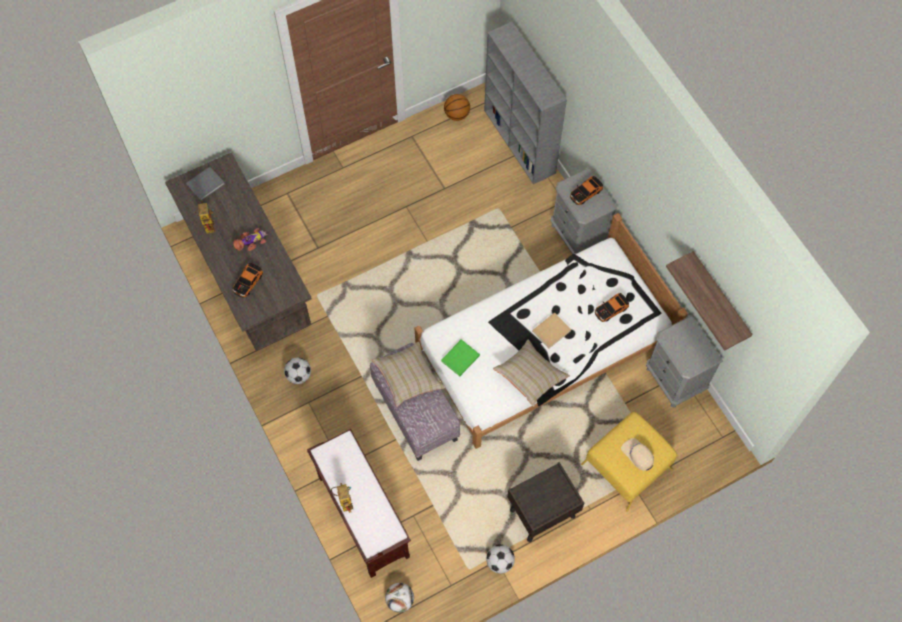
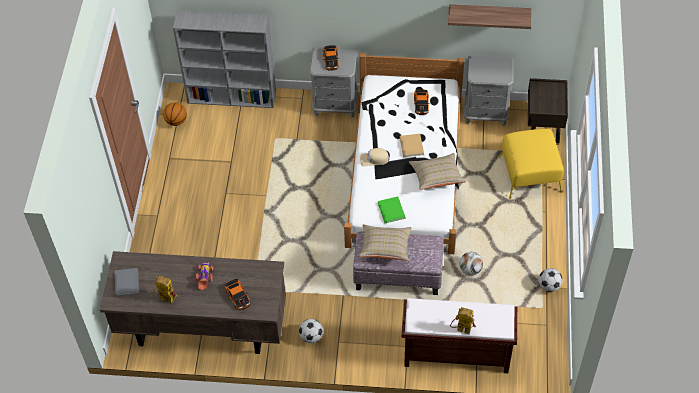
camera: 55 degrees left, 10 degrees down
(400, 600) = (537, 363): football -> football (470, 269)
(541, 514) = (530, 241): brown nightstand -> brown nightstand (544, 126)
(638, 455) = (539, 148): beige cap -> beige cap (374, 159)

